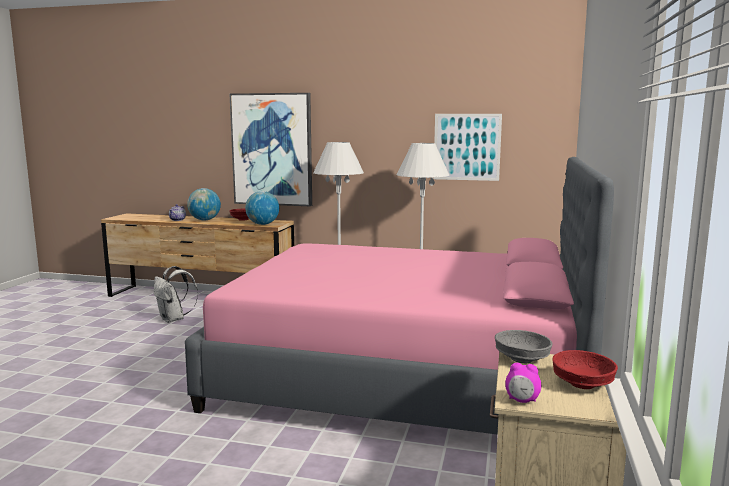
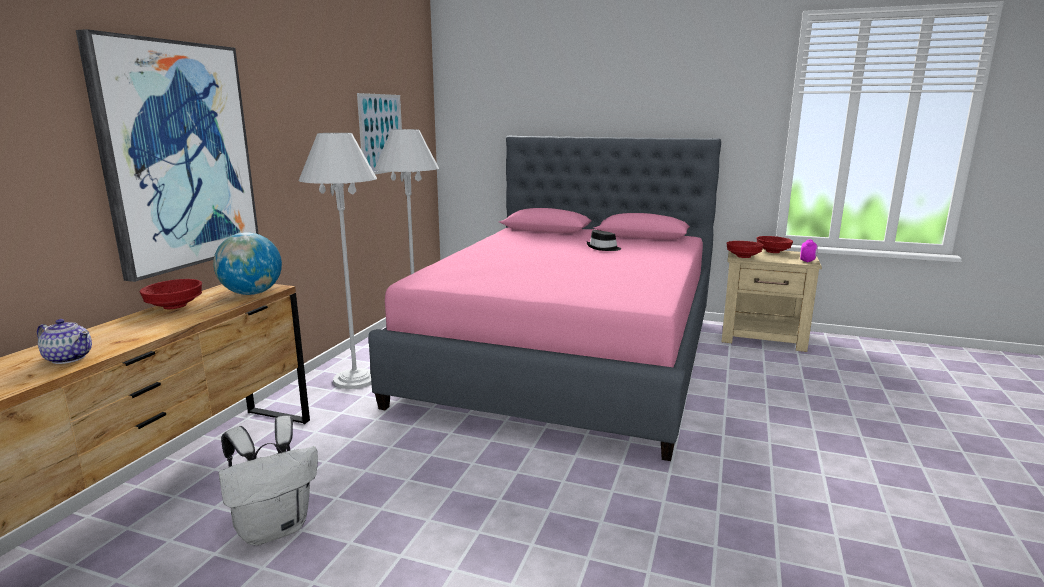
camera: 85 degrees left, 5 degrees up
(204, 220) = (121, 333): globe -> none
(439, 280) = (603, 248): none -> black hat
(522, 359) = (744, 257): grey bowl -> red bowl

